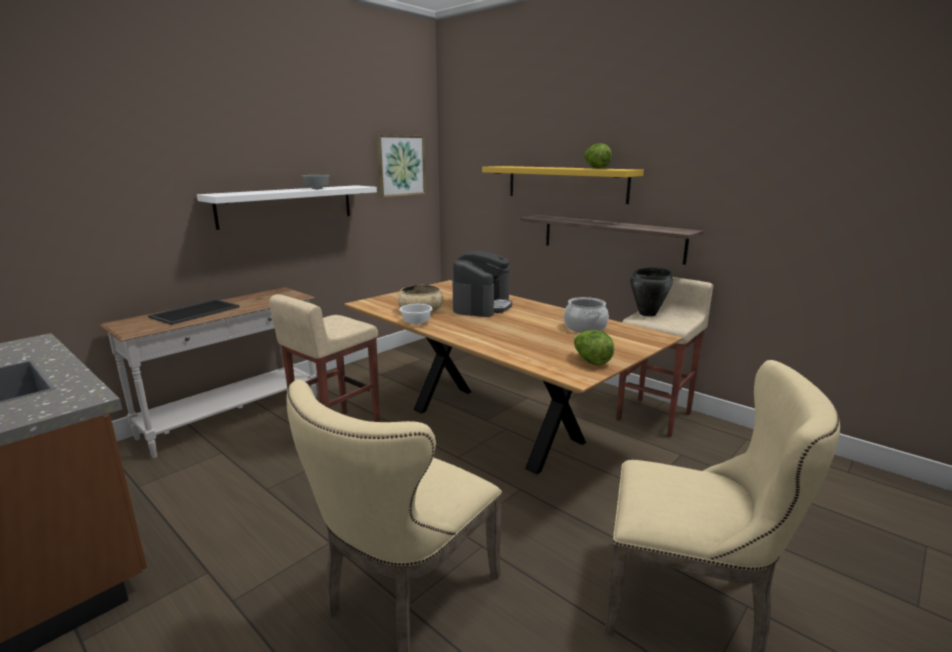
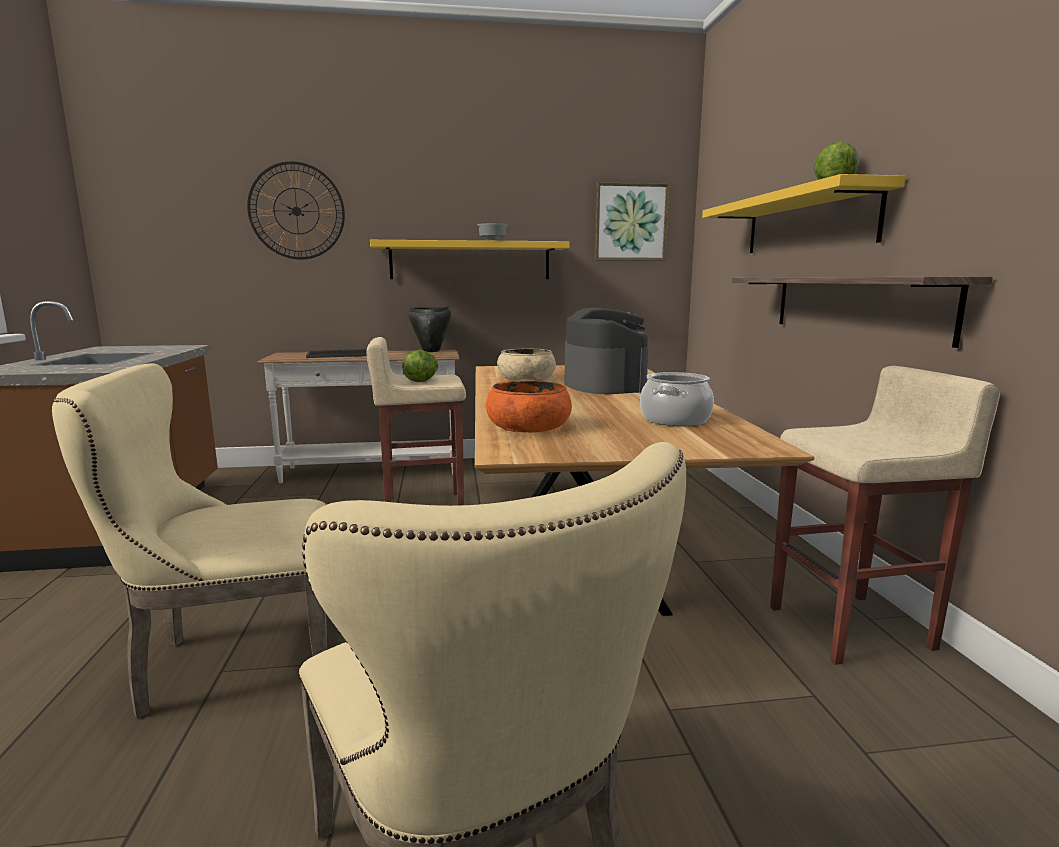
camera: 40 degrees right, 5 degrees down
(105, 166) = (296, 211): none -> wall clock
(287, 205) = (470, 261): white shelf -> yellow shelf
(415, 323) = (488, 386): white bowl -> none
(482, 306) = (604, 385): coffee machine -> coffee machine turned 75 degrees counterclockwise
(536, 354) = (528, 427): none -> orange bowl
(591, 361) = (573, 446): lettuce -> lettuce (422, 381)
(648, 314) = (849, 430): black cooking pot -> black cooking pot (431, 351)

